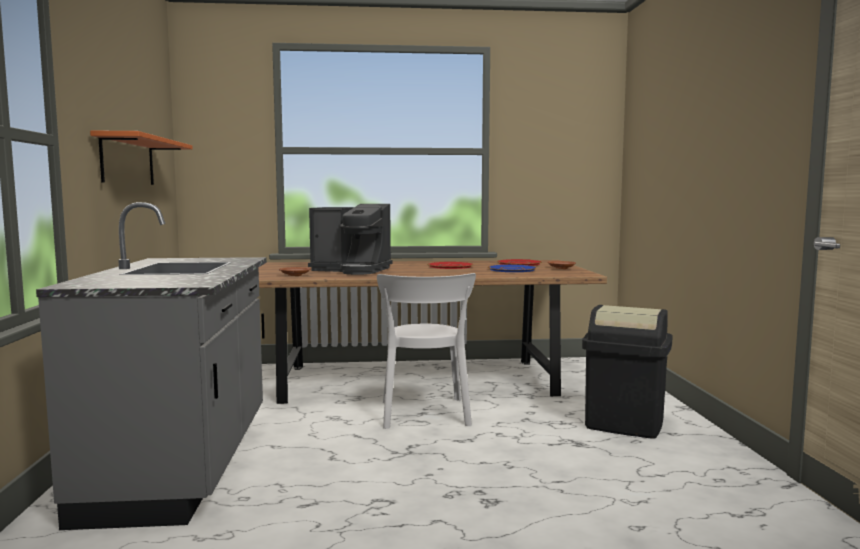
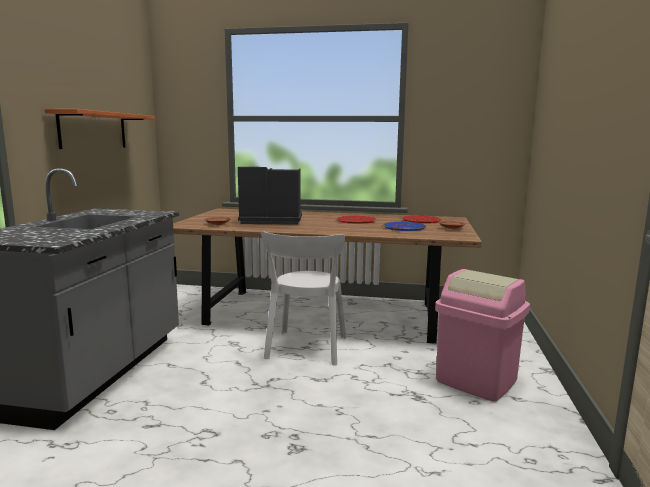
camera: 15 degrees right, 5 degrees up
(352, 270) = (269, 221): coffee machine -> coffee machine turned 150 degrees clockwise
(624, 423) = (476, 380): black trash can -> pink trash can

